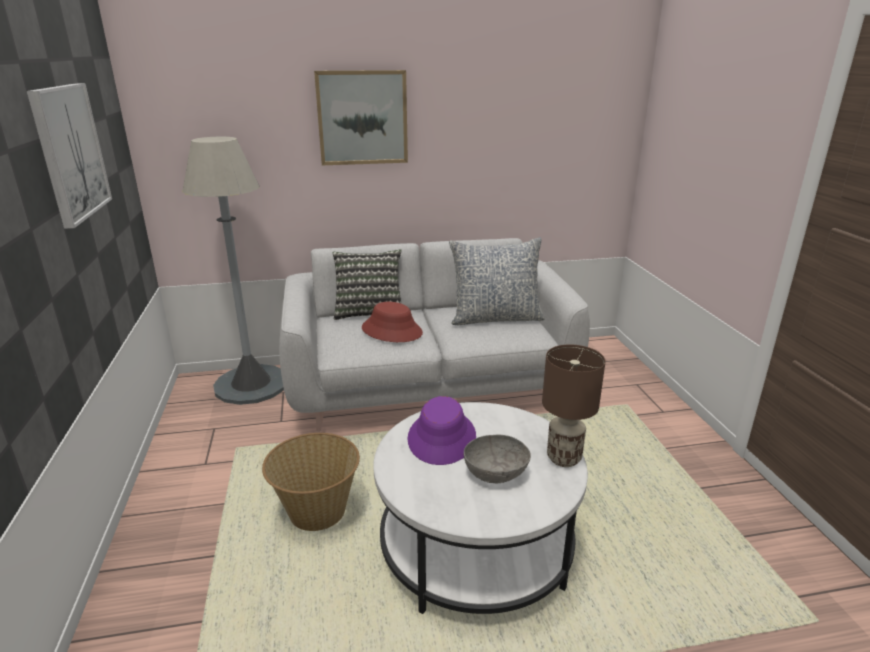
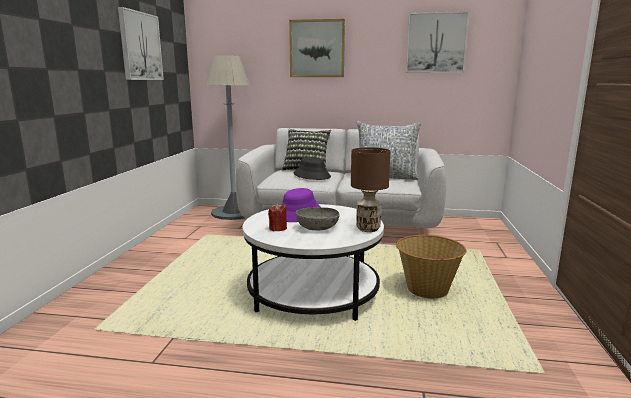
camera: 20 degrees right, 10 degrees down
(317, 513) = (229, 265): basket -> basket (427, 290)
(392, 330) = (312, 175): red hat -> black hat
(441, 487) = (278, 228): none -> red candle
(539, 107) = (436, 43): none -> picture

